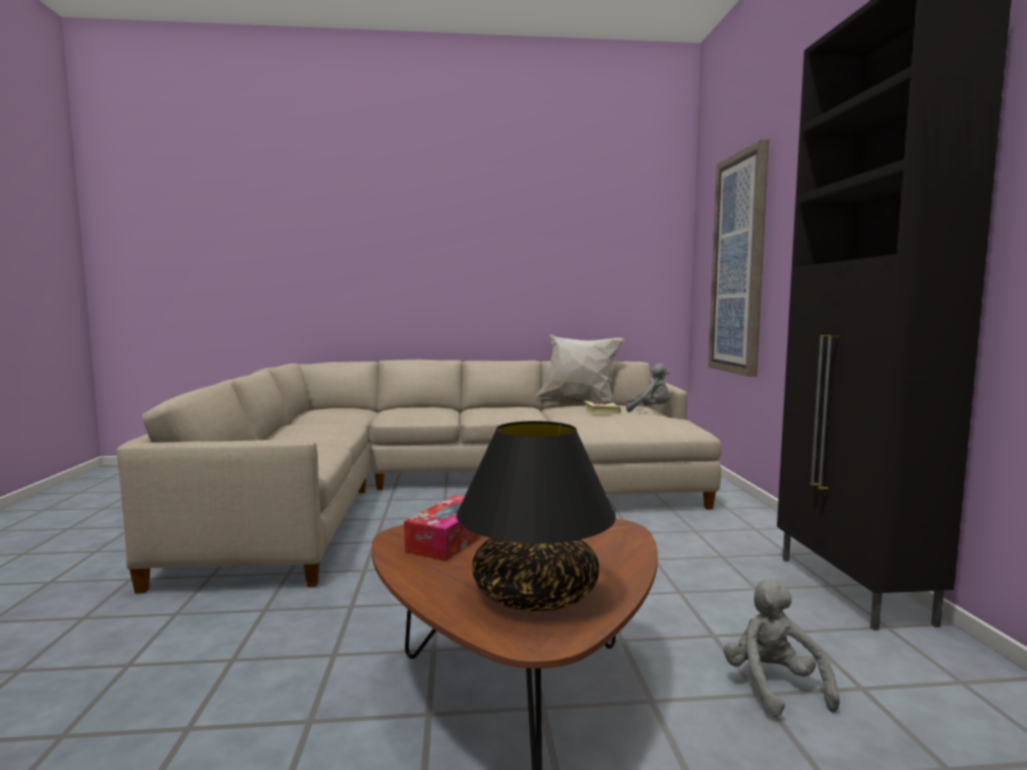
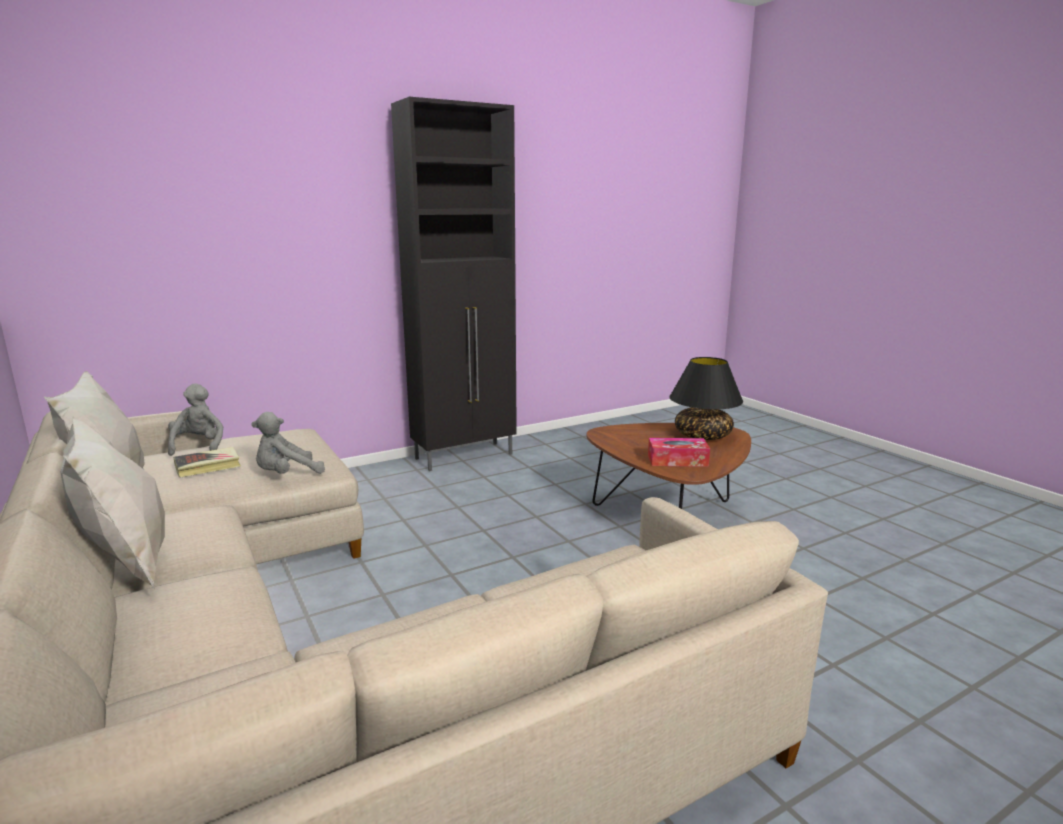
camera: 115 degrees left, 10 degrees up
(476, 407) = (128, 565): none -> white pillow
(739, 264) = (178, 248): picture -> none
(773, 686) = (588, 471): grey plush toy -> grey plush toy (287, 475)

